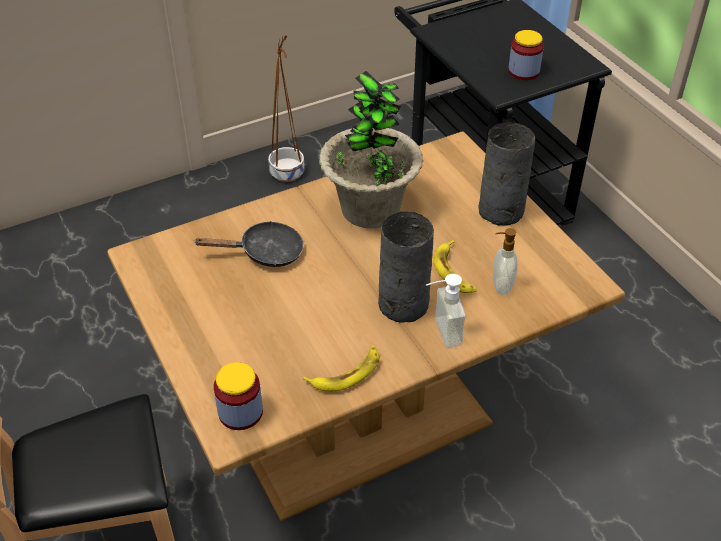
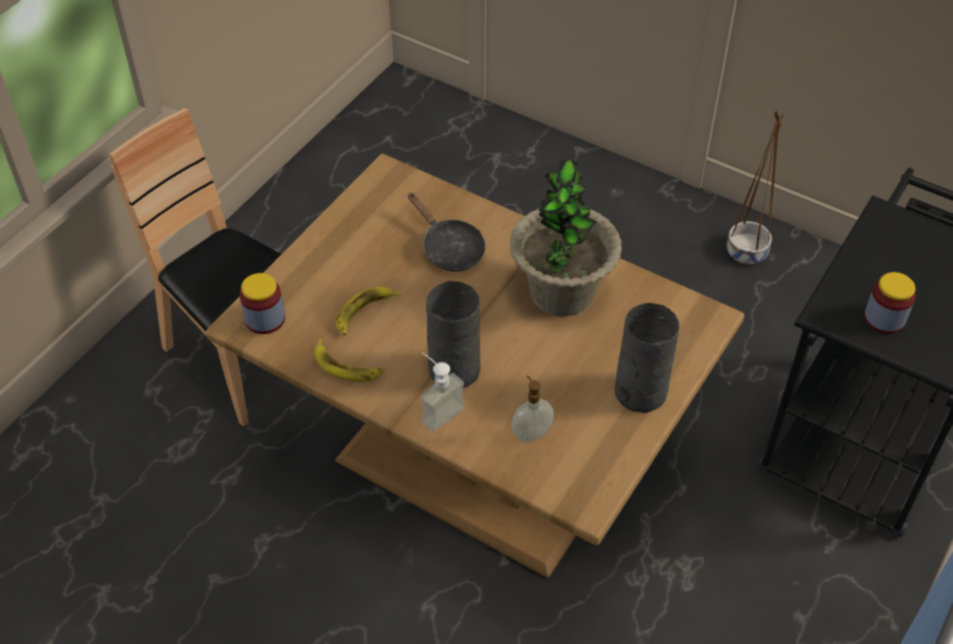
camera: 60 degrees right, 5 degrees up
(454, 272) = (523, 390): banana -> banana (364, 313)

